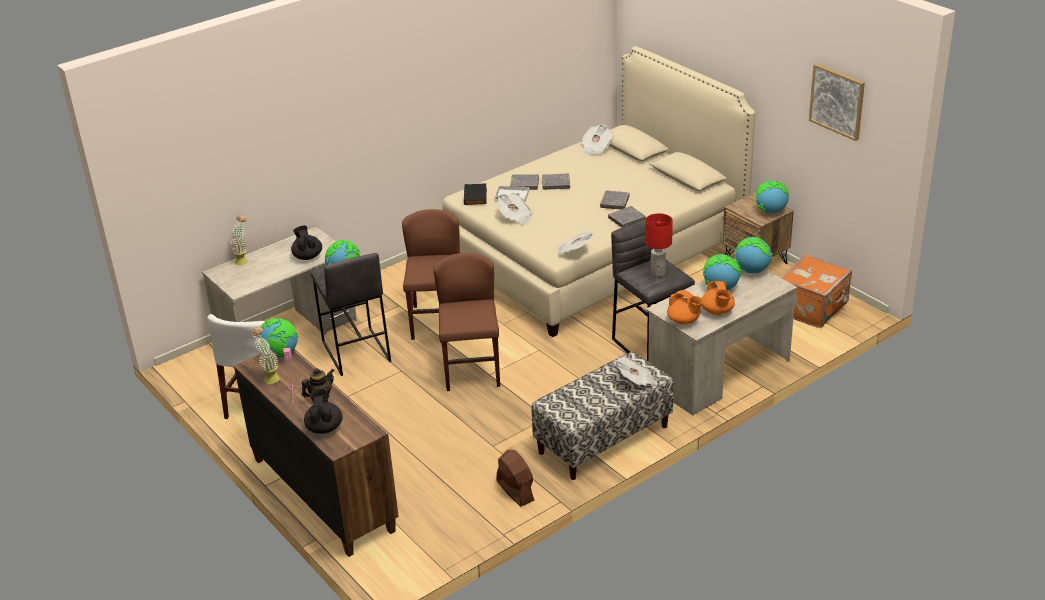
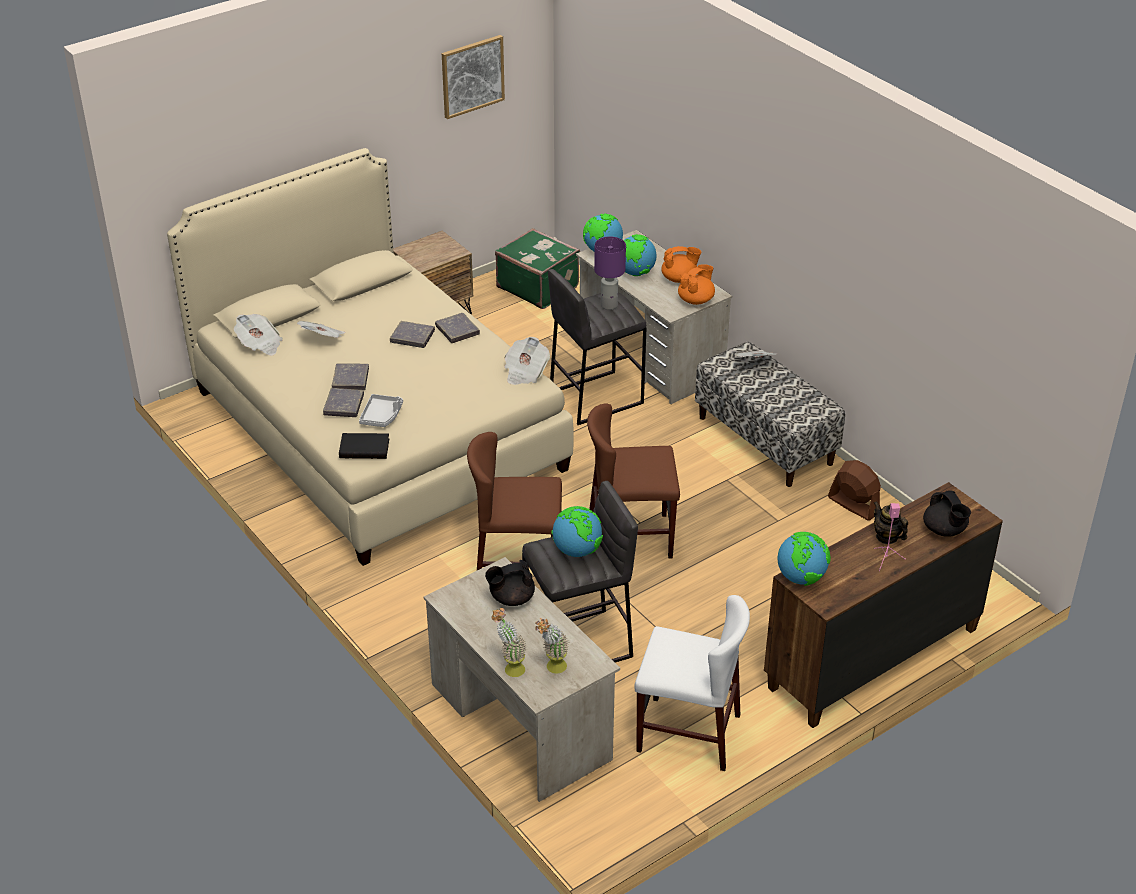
camera: 90 degrees left, 5 degrees up
(269, 377) = (850, 584): potted plant -> potted plant (552, 669)
(324, 427) = (944, 530): black teapot -> black teapot turned 105 degrees counterclockwise
(515, 217) = (430, 416): newspaper -> newspaper (323, 339)
(515, 490) = (853, 505): brown fan -> brown fan turned 75 degrees clockwise
(658, 273) = (609, 305): red table lamp -> purple table lamp
(770, 211) = (441, 244): globe -> none
(813, 308) = (538, 287): orange suitcase -> green suitcase

